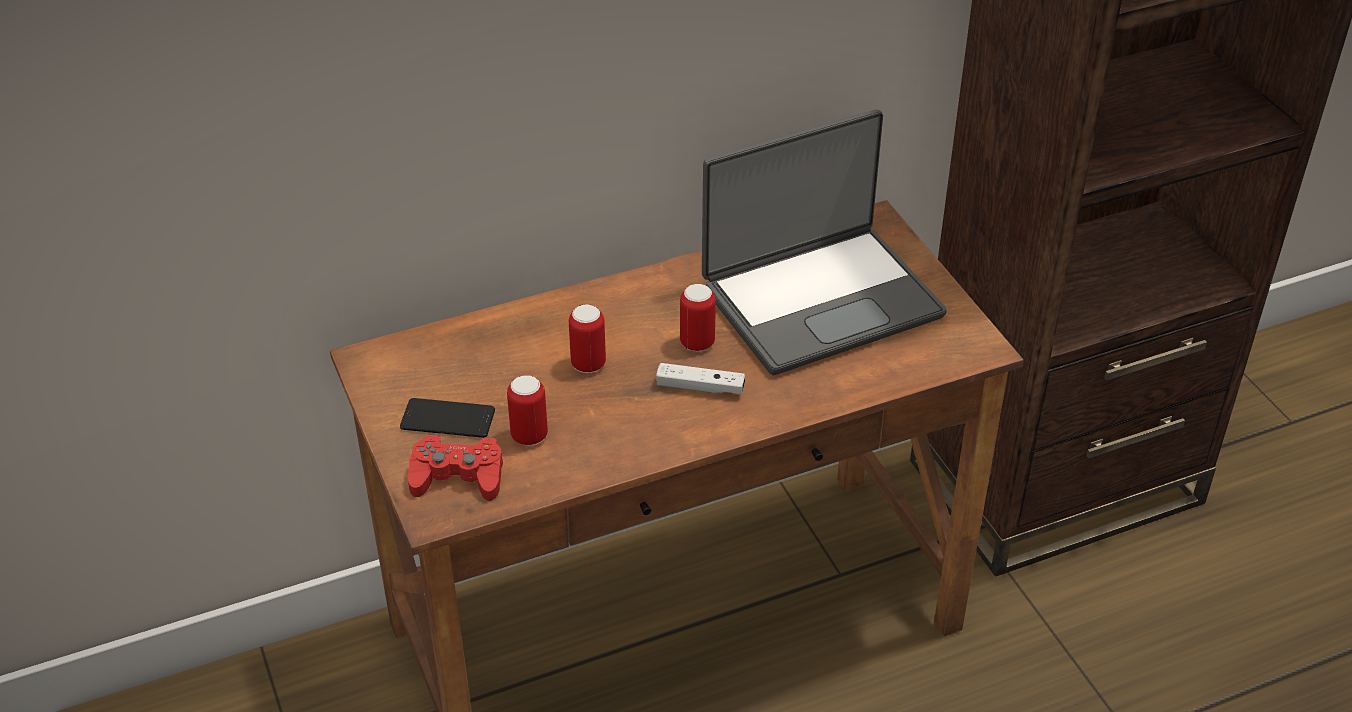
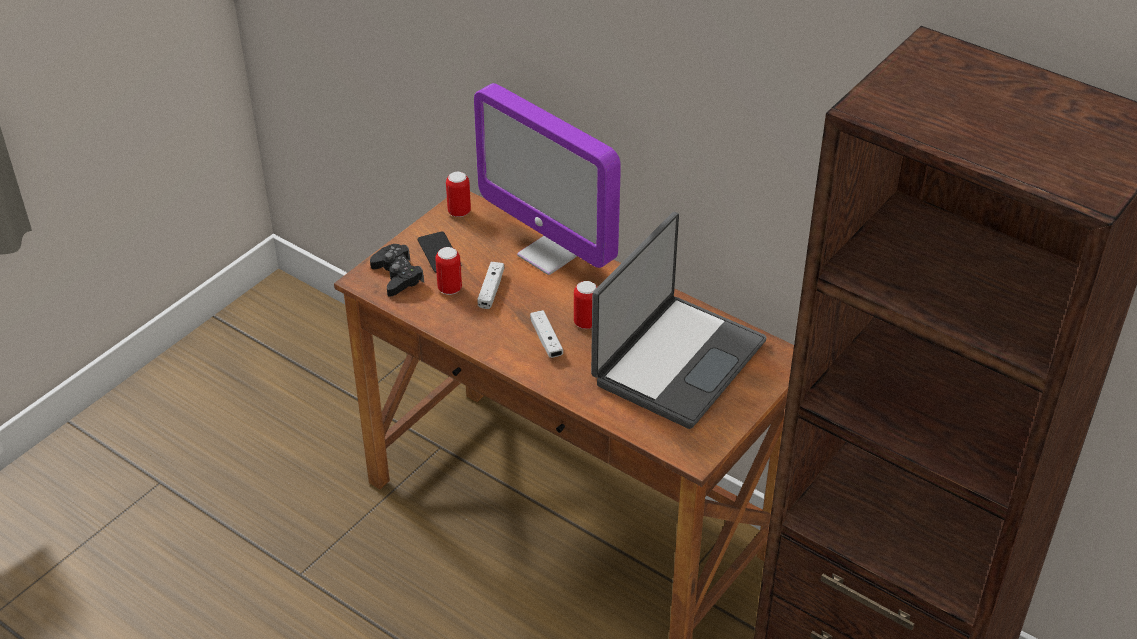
camera: 60 degrees right, 0 degrees up
(457, 476) = (397, 276): red game controller -> black game controller
(543, 323) = (550, 254): none -> monitor
(566, 400) = (491, 290): none -> white game controller
(588, 364) = (529, 286): can -> can (459, 212)
(820, 300) = (676, 361): laptop -> laptop turned 90 degrees counterclockwise

